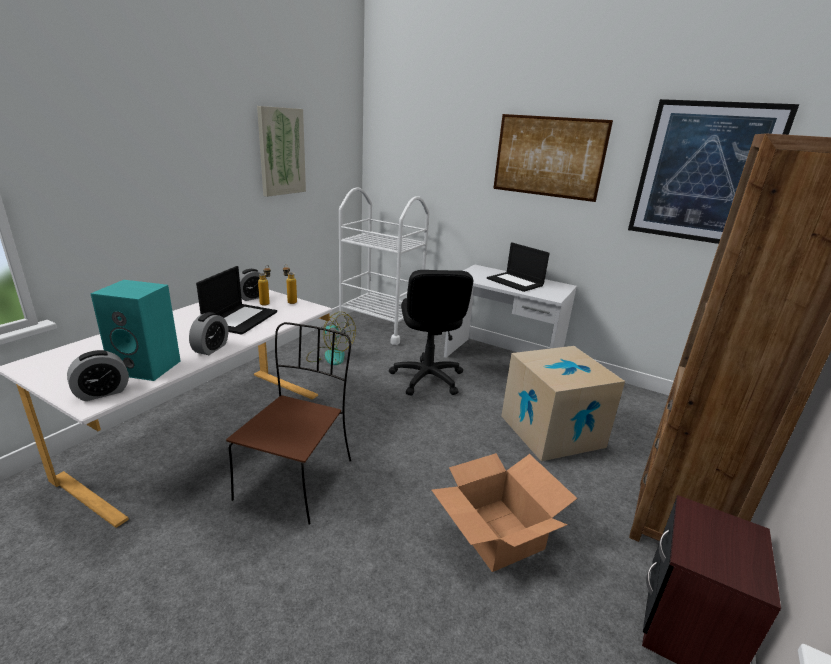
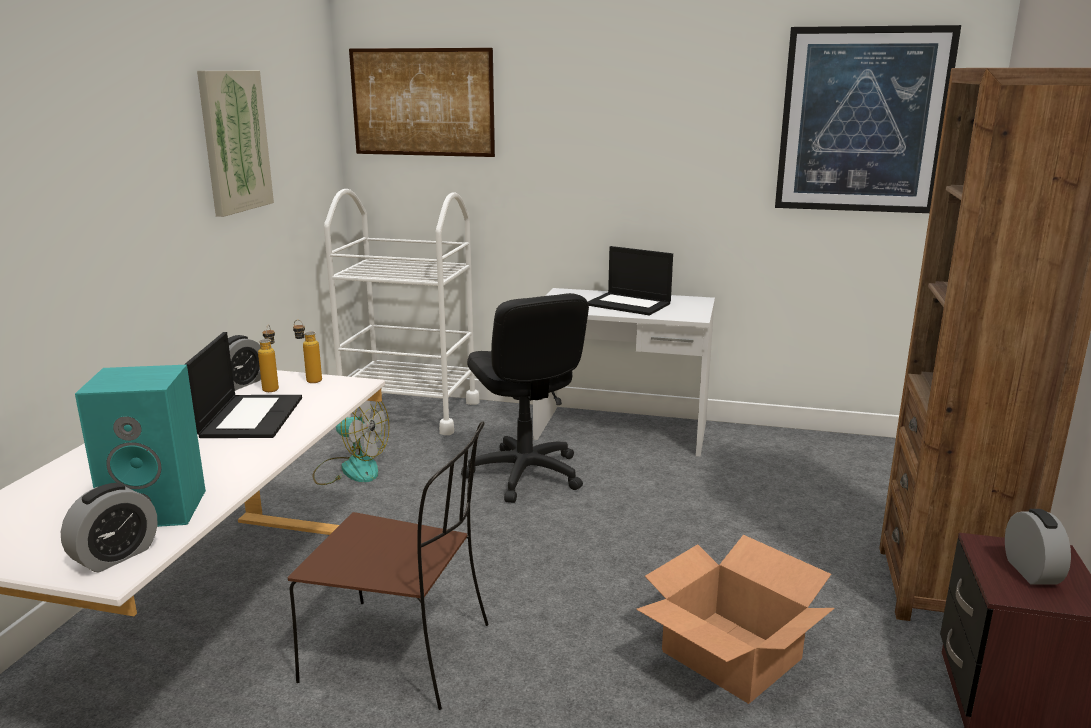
camera: 15 degrees left, 5 degrees down
(211, 348) = (240, 465): alarm clock -> alarm clock (1031, 571)
(297, 477) = (402, 653): brown chair -> brown chair turned 105 degrees clockwise
(548, 157) = (647, 115): picture -> picture (422, 102)
(551, 431) = (737, 510): cardboard box -> none

